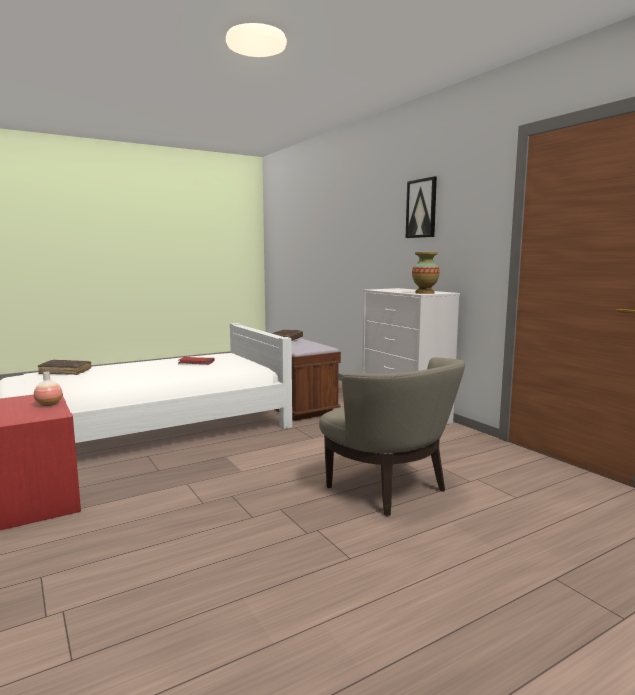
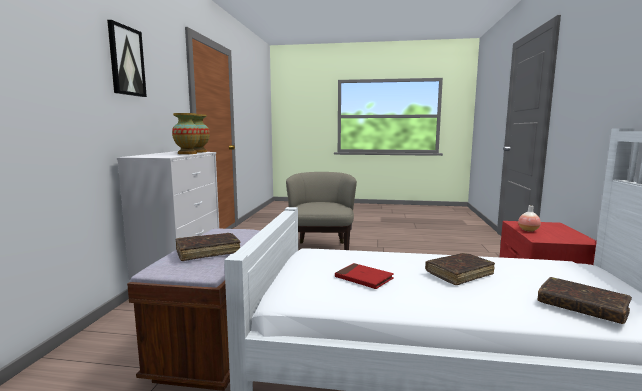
camera: 140 degrees left, 0 degrees up
(136, 373) = (459, 274): none -> brown book
(402, 291) = (187, 153): none -> vase

